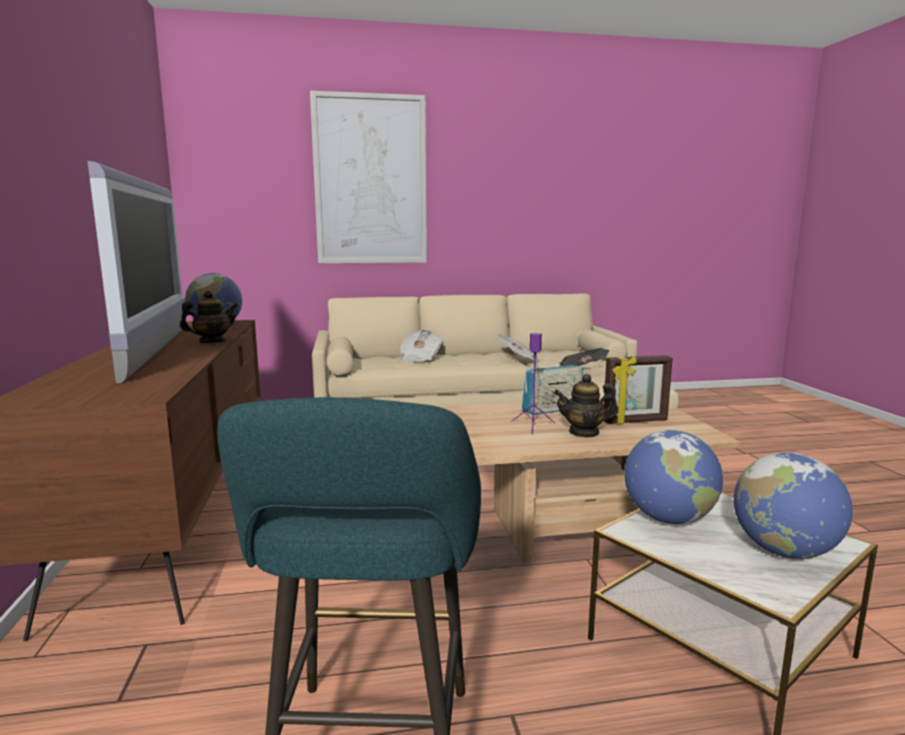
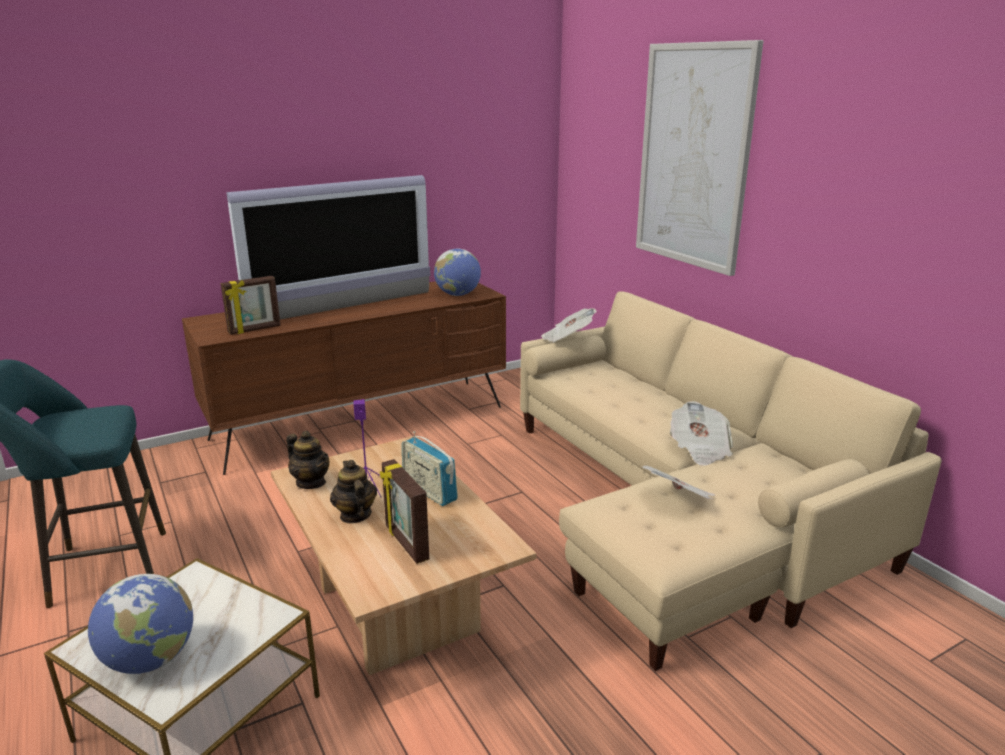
camera: 70 degrees right, 10 degrees up
(155, 379) = (254, 330): none -> picture frame
(212, 342) = (386, 310): teapot -> teapot (311, 482)
(419, 358) = (638, 393): newspaper -> newspaper (567, 338)
(668, 519) = (216, 594): globe -> none

